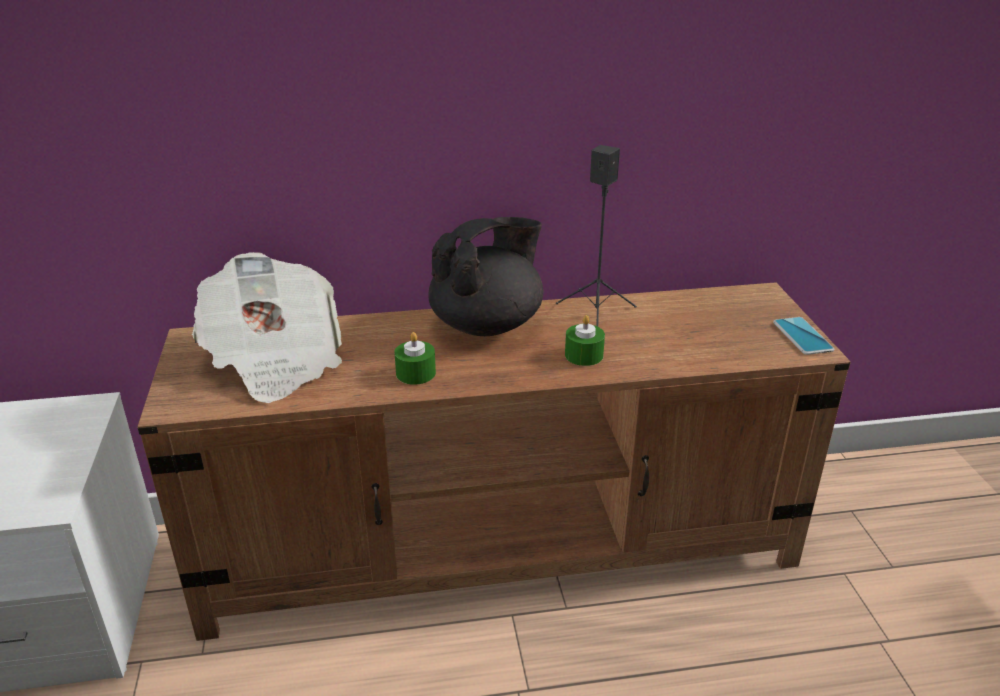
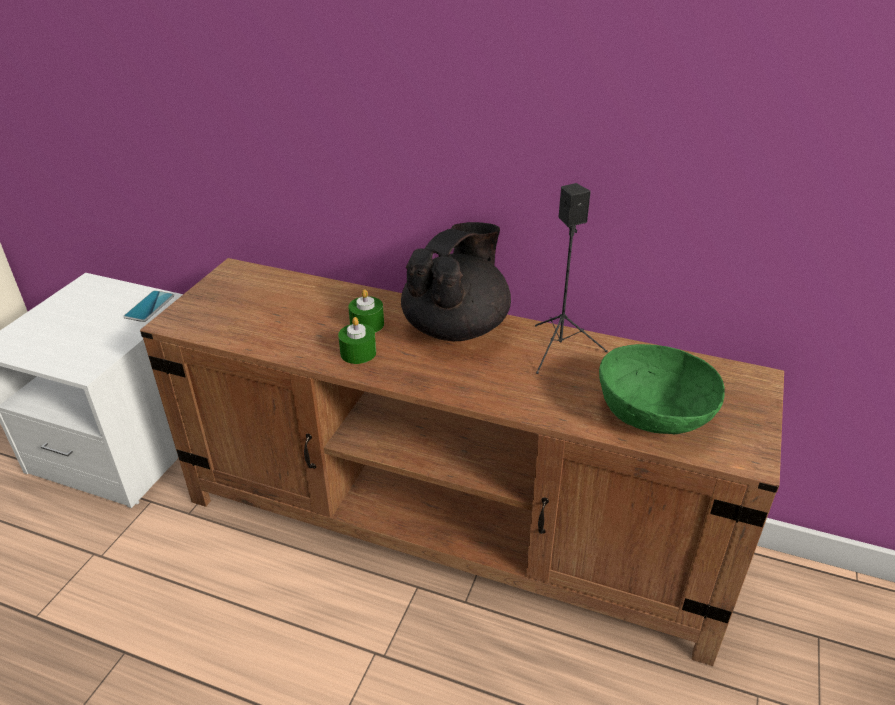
camera: 30 degrees right, 5 degrees up
(274, 360) = (270, 306): newspaper -> none
(488, 325) = (457, 327): black teapot -> black teapot turned 45 degrees counterclockwise
(584, 355) = (510, 384): green candle -> green candle (367, 324)
(719, 341) = (654, 413): none -> green bowl
(802, 336) = (751, 439): phone -> phone (149, 307)

